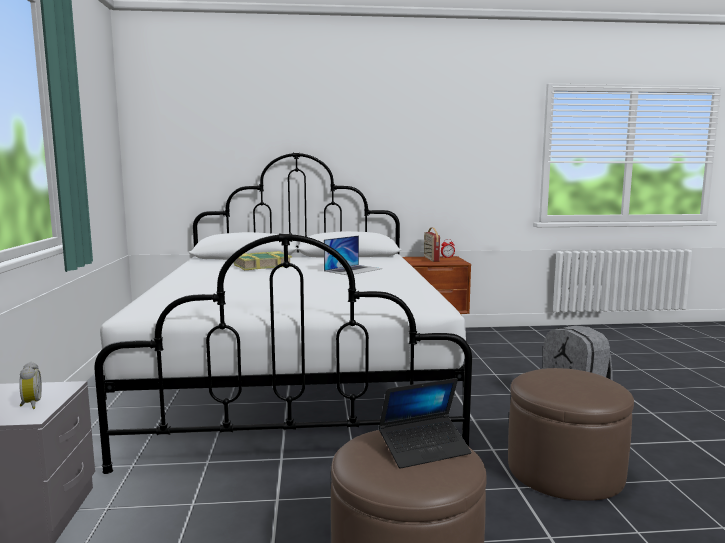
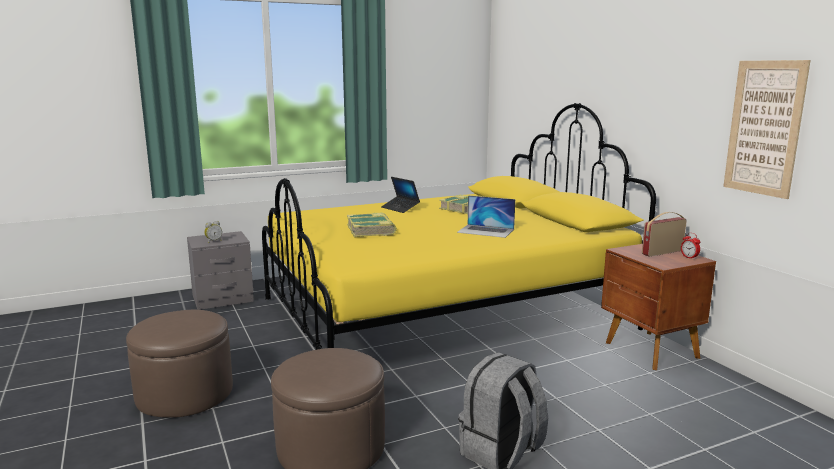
camera: 70 degrees right, 5 degrees up
(297, 380) = (443, 314): white bed -> yellow bed
(298, 292) = (371, 230): none -> book
(424, 449) = (182, 325): laptop -> laptop (400, 208)
(477, 160) = (764, 128): none -> picture

